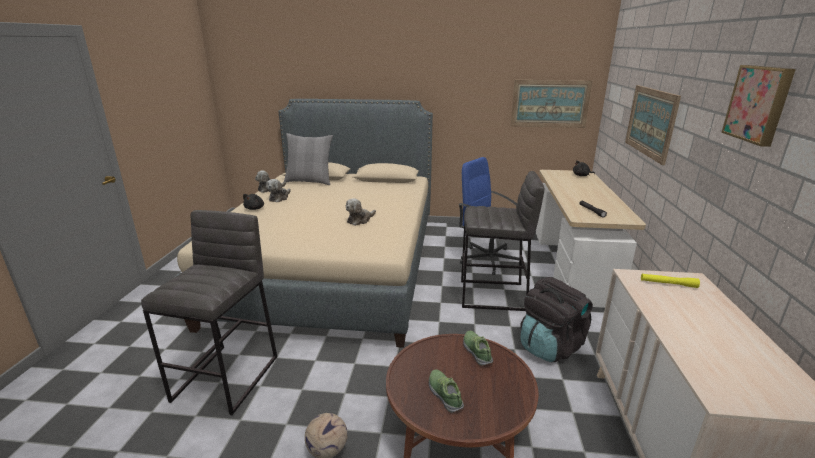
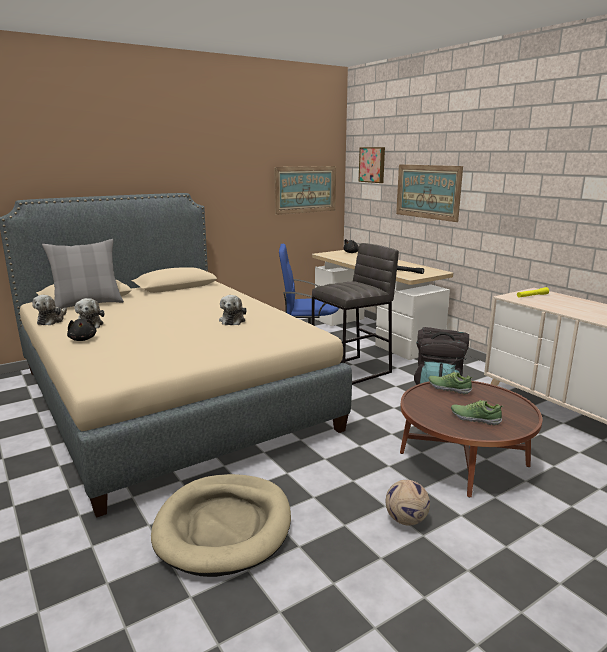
camera: 40 degrees left, 5 degrees down
(228, 377) = (224, 527): grey stool -> beige dog bed
(759, 104) = (552, 161): picture -> picture (372, 164)

